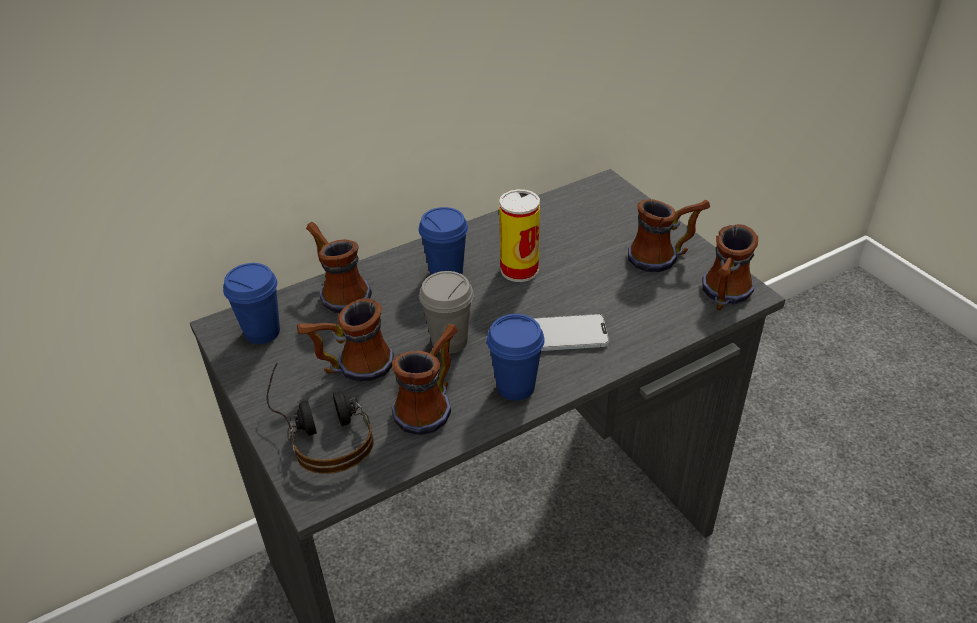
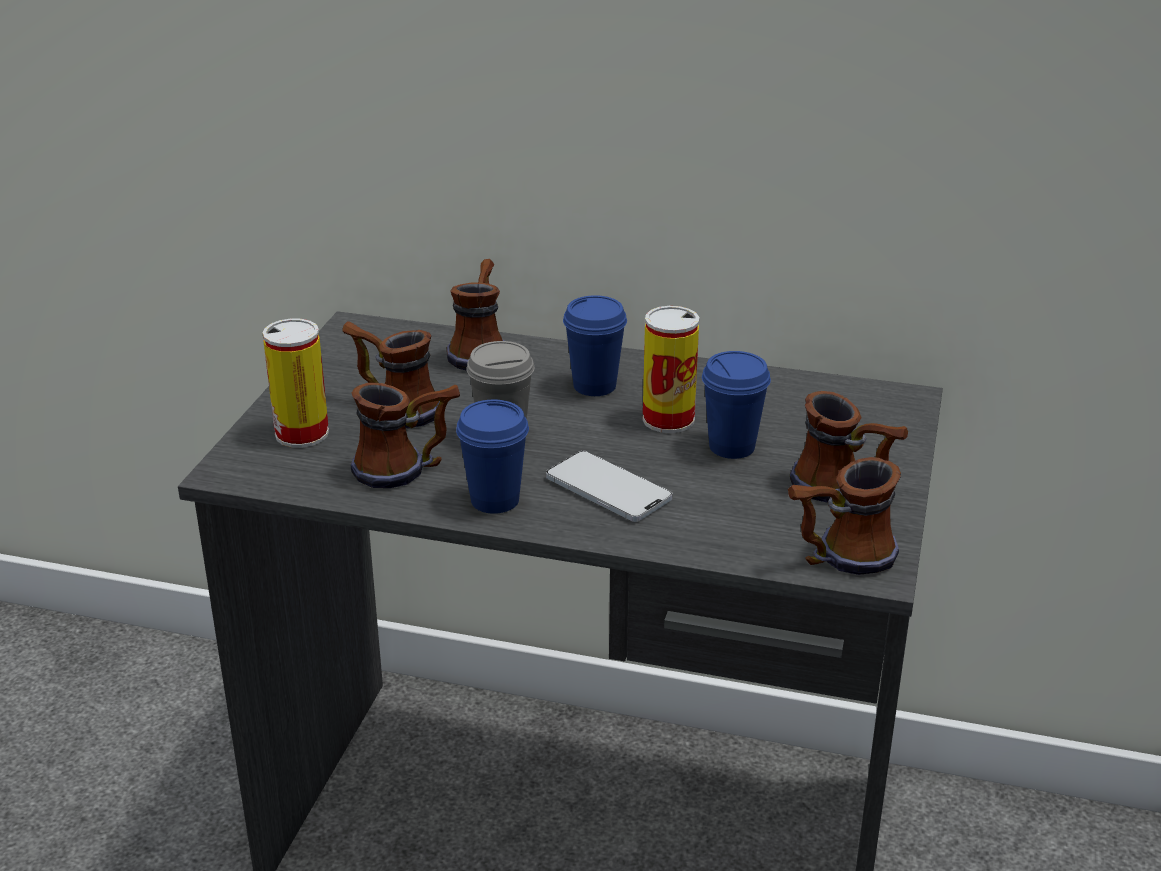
camera: 45 degrees right, 10 degrees down
(262, 332) = (373, 346): blue cup -> blue cup (731, 447)
(321, 428) = (302, 433): headphones -> can

